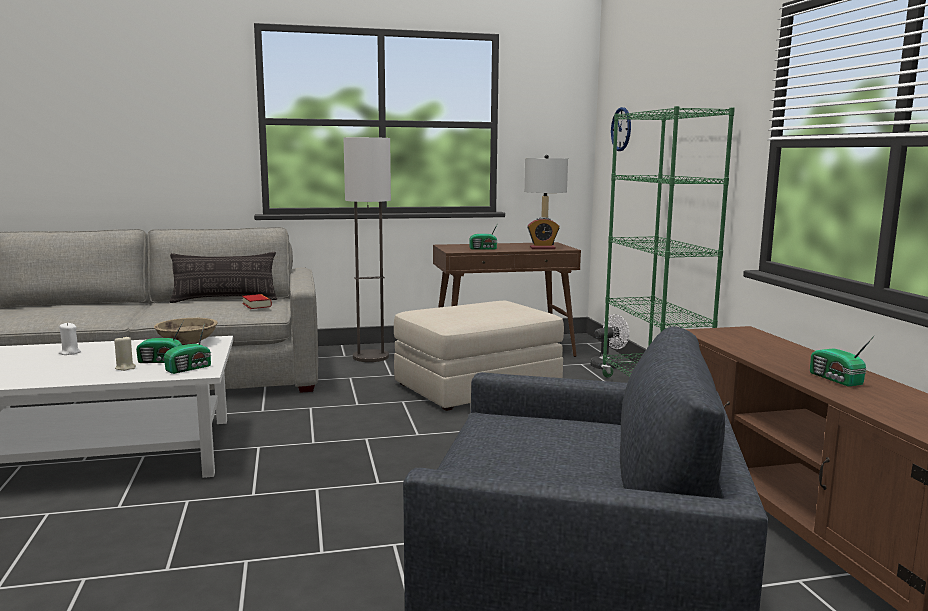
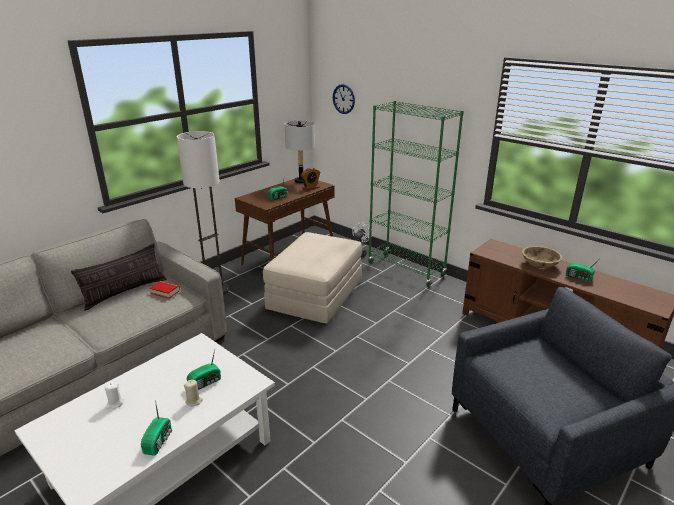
camera: 35 degrees left, 15 degrees up
(187, 342) = (184, 354): beige bowl -> beige bowl (539, 265)
(190, 368) = (240, 381): radio -> radio (159, 440)

